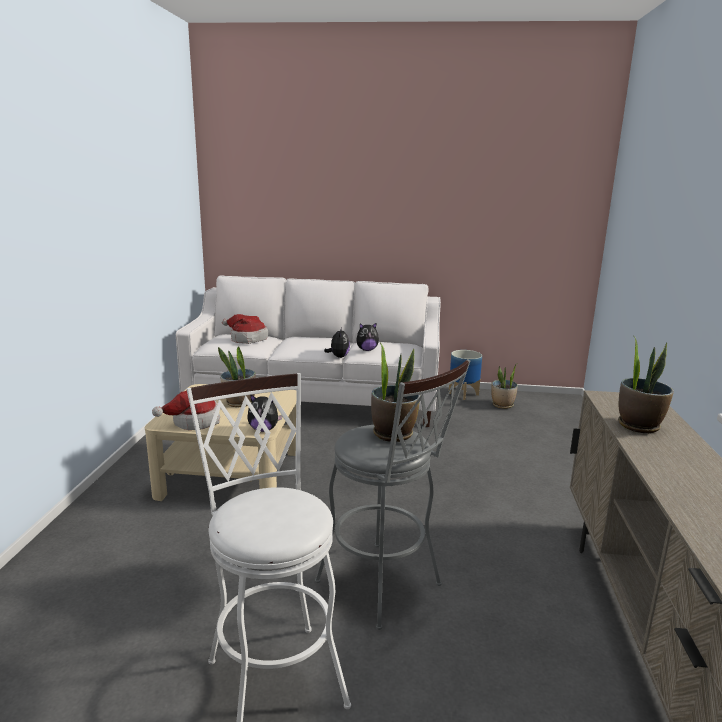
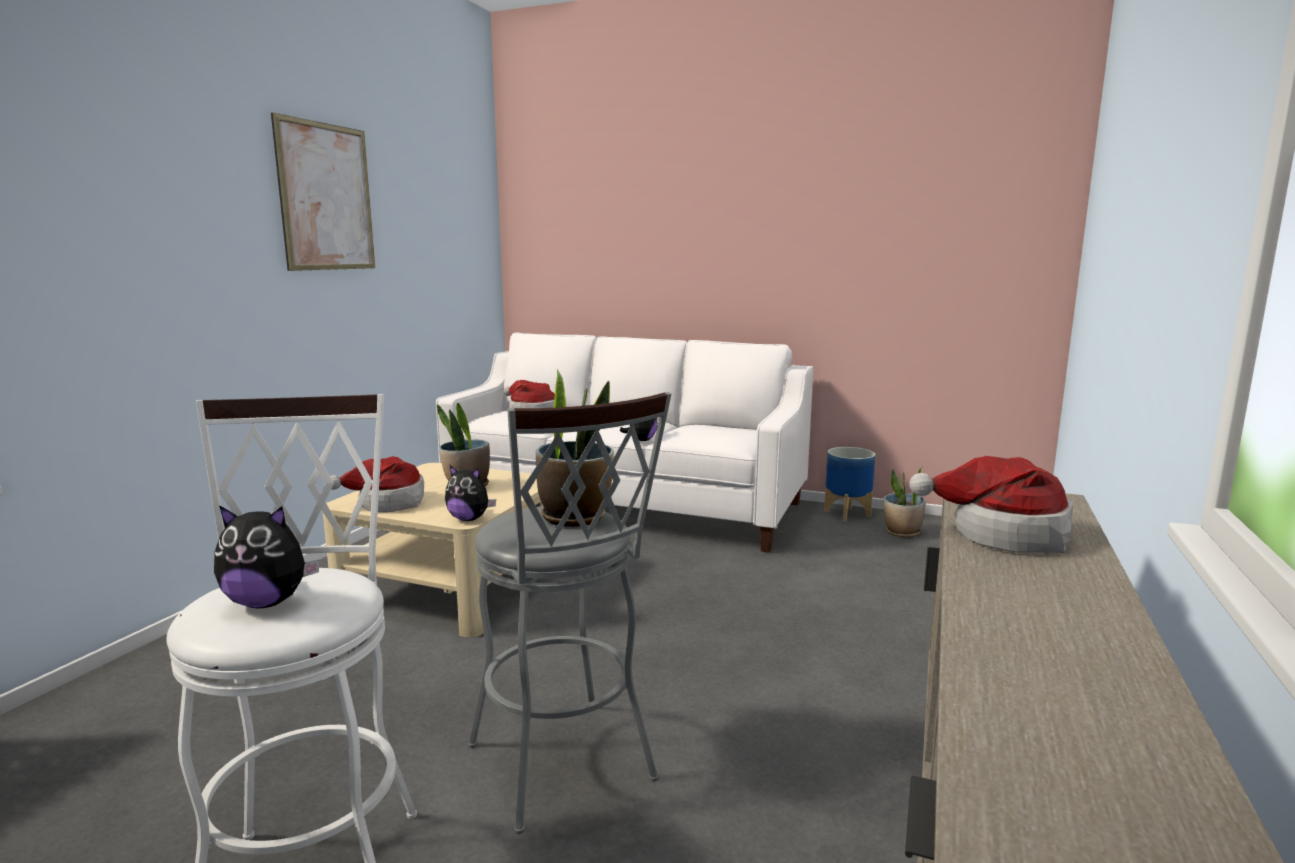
camera: 15 degrees right, 5 degrees down
(106, 187) = (326, 197): none -> picture
(367, 350) = (684, 433): plush toy -> plush toy (268, 602)
(638, 426) = (1003, 534): potted plant -> hat

